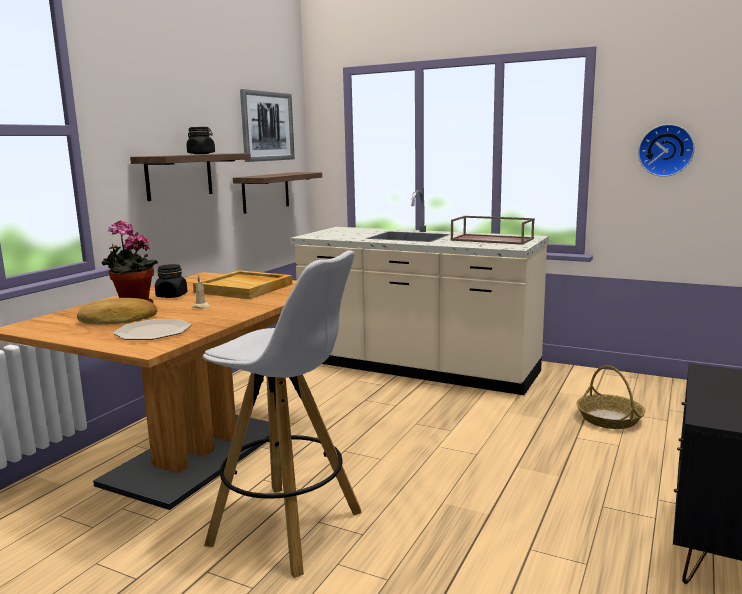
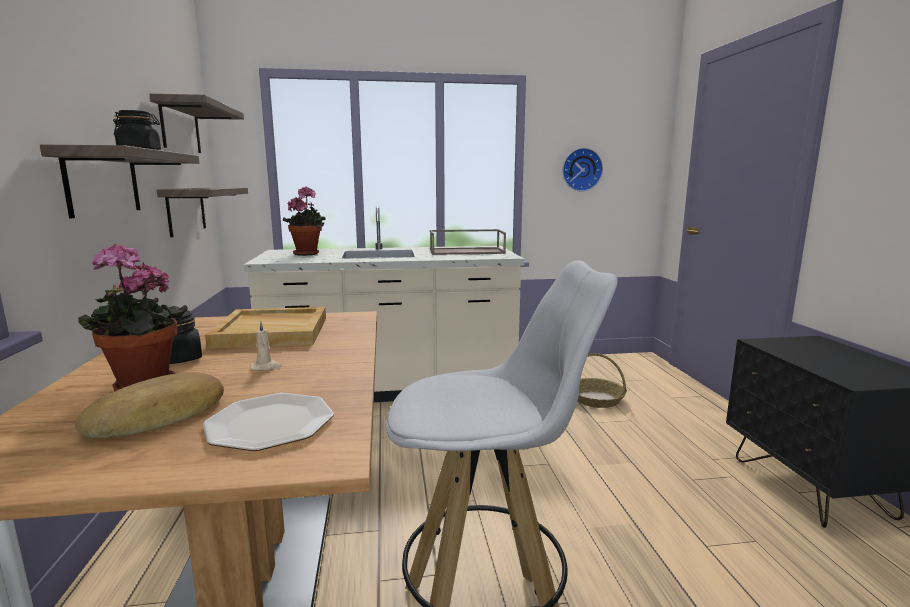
camera: 35 degrees left, 0 degrees up
(267, 126) = (180, 127): picture -> shelf
(354, 232) = (308, 253): none -> potted plant

